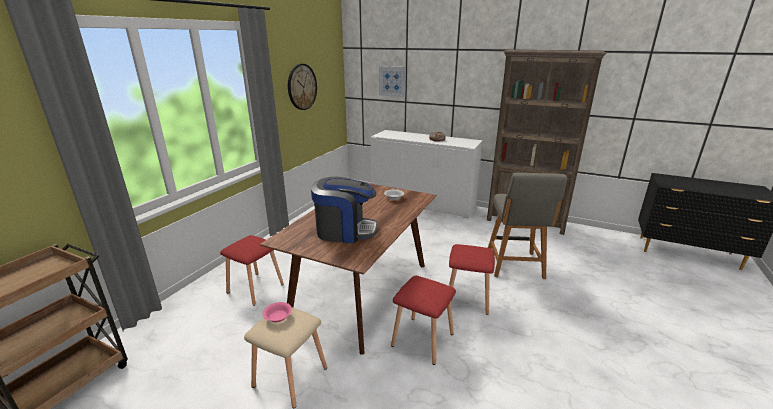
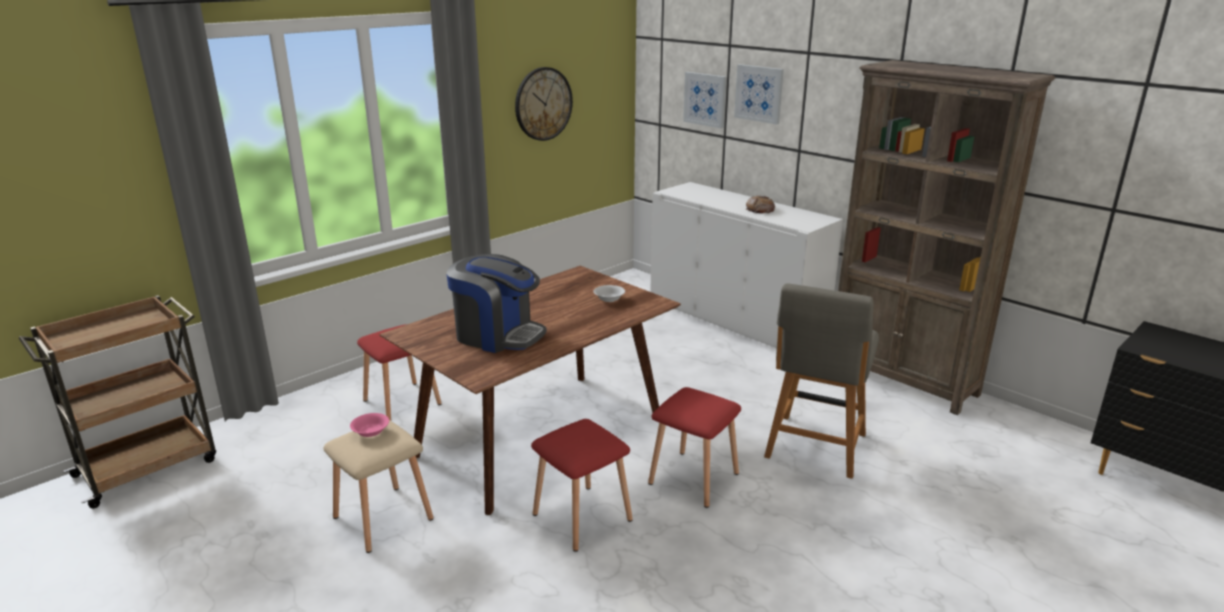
camera: 20 degrees right, 0 degrees up
(427, 75) = (759, 93): none -> picture

